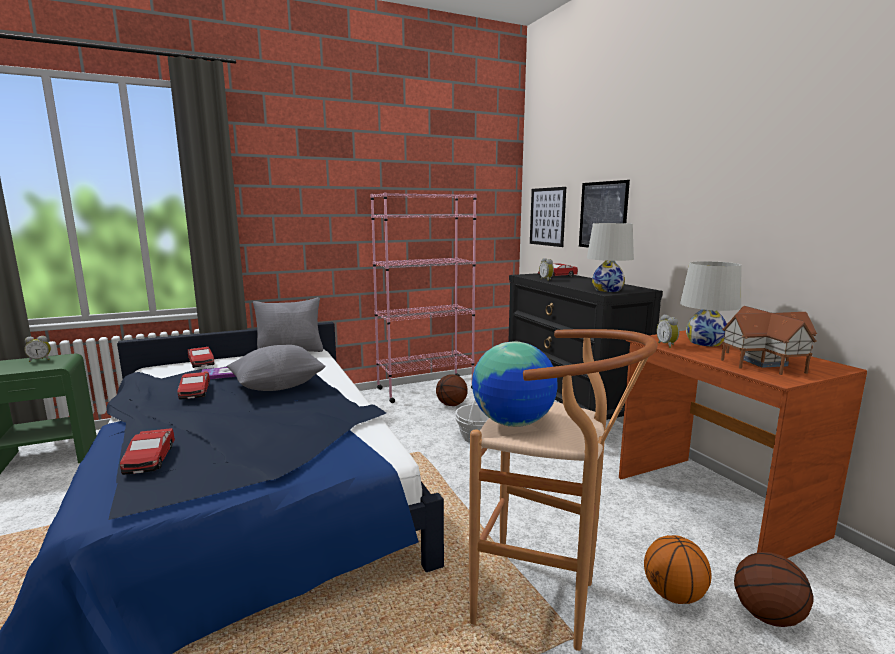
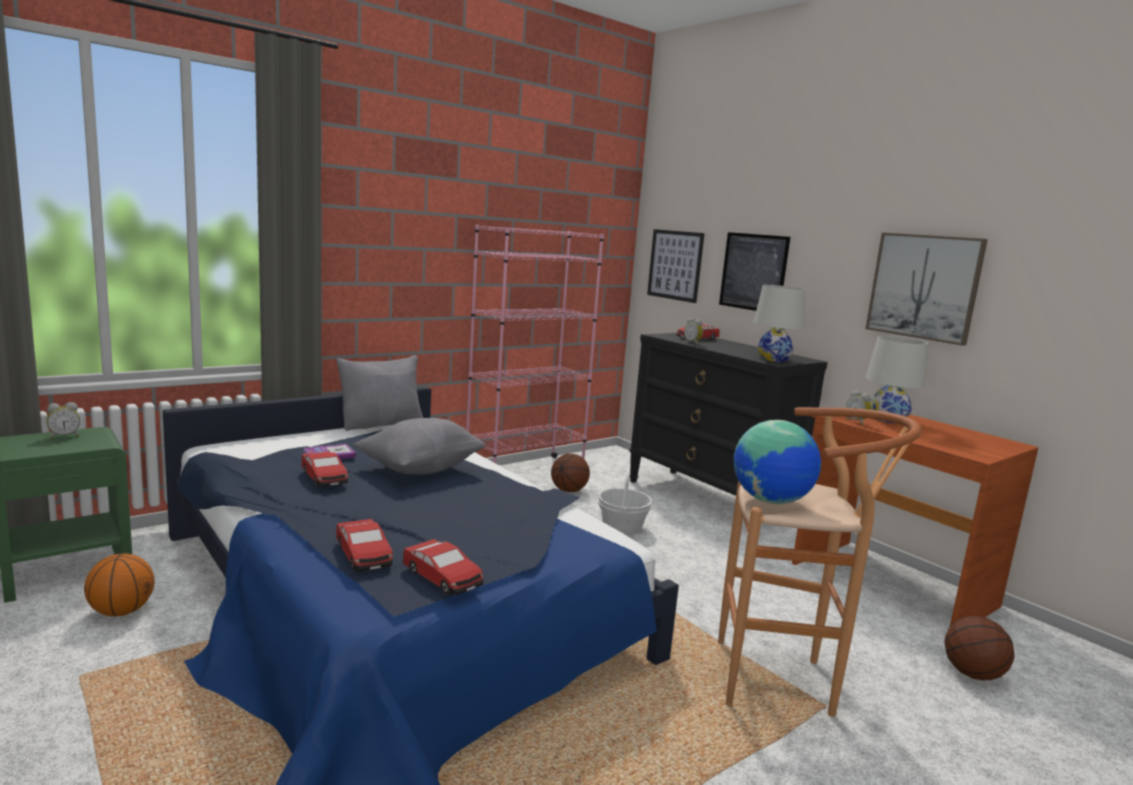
camera: 15 degrees left, 0 degrees up
(201, 362) = (283, 439): toy car -> toy car (442, 577)
(673, 595) = (891, 665): basketball -> basketball (122, 612)
(745, 211) = (924, 287): none -> picture
(765, 362) = (955, 440): toy house -> none

